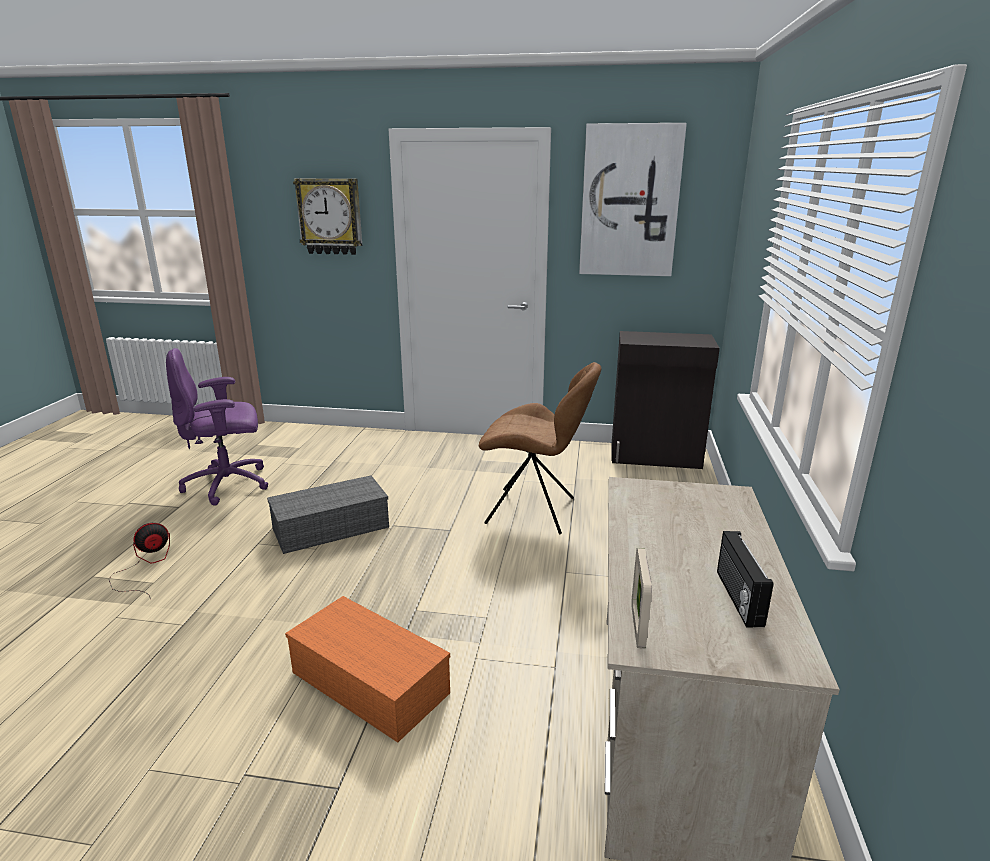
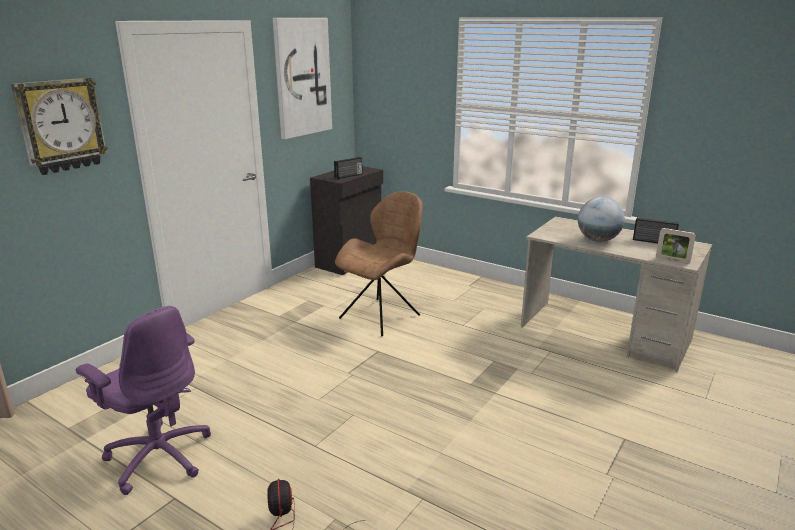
camera: 65 degrees left, 0 degrees up
(229, 484) = (158, 456): purple office chair -> purple office chair turned 60 degrees counterclockwise
(332, 527) = (323, 401): grey storage box -> none
(372, 682) = (539, 413): orange storage box -> none
(656, 341) = (349, 176): none -> radio
(666, 536) = (598, 240): none -> globe

